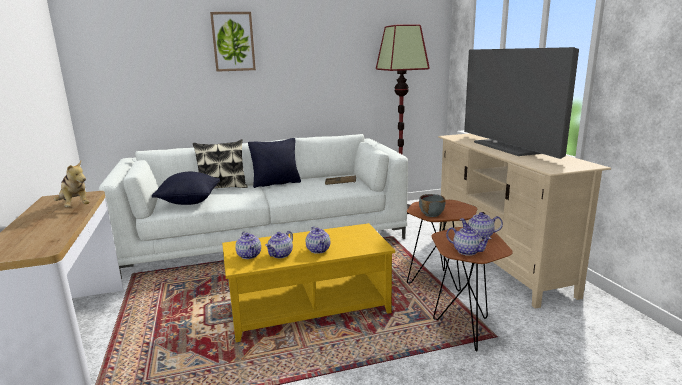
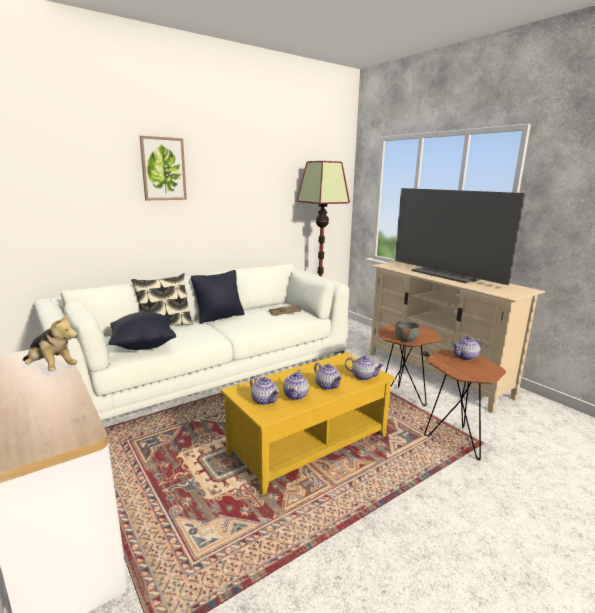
camera: 20 degrees left, 0 degrees up
(467, 251) = (472, 373): teapot -> teapot (363, 376)

